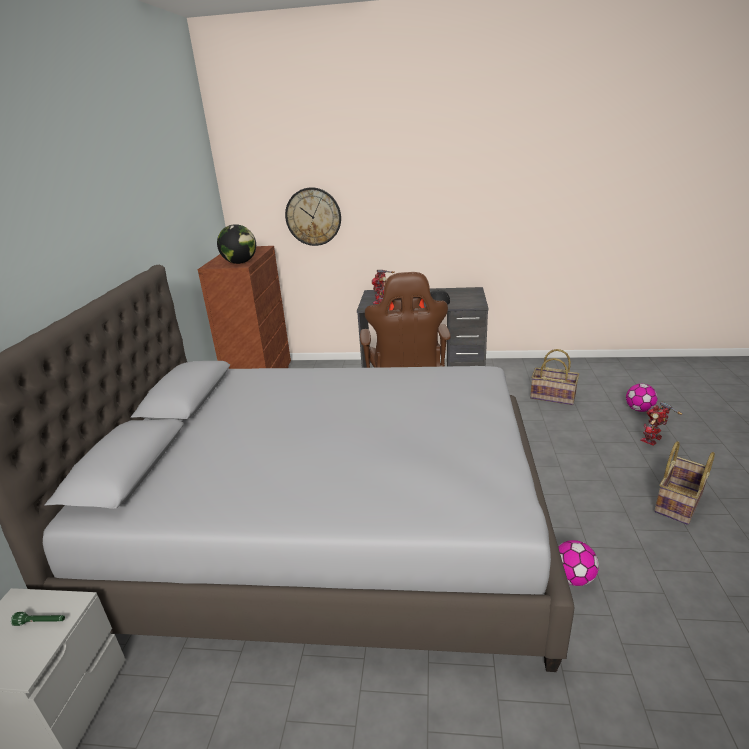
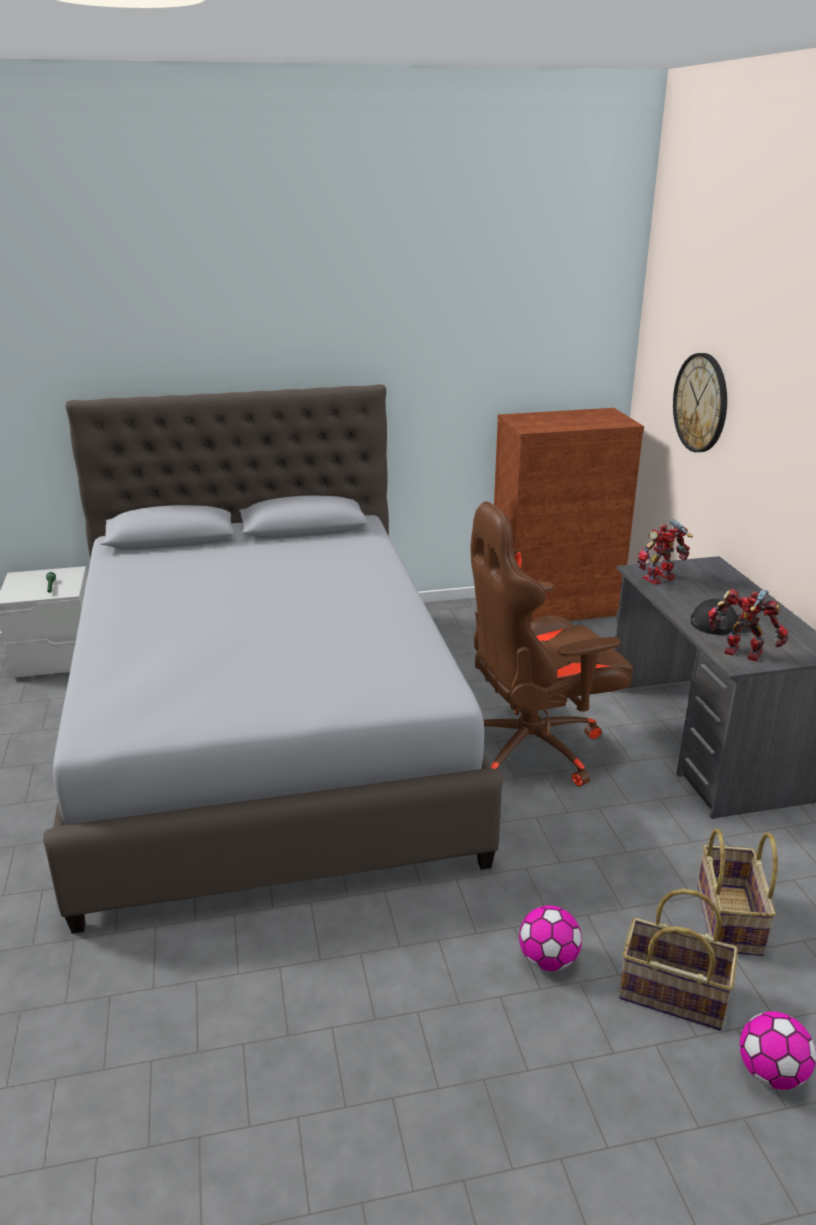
camera: 70 degrees right, 0 degrees up
(240, 263) = (538, 426): globe -> none
(572, 578) = (215, 948): football -> football (548, 960)
(652, 440) = (641, 1086): toy robot -> toy robot (742, 654)
(679, 503) = (422, 1104): basket -> basket (671, 996)

